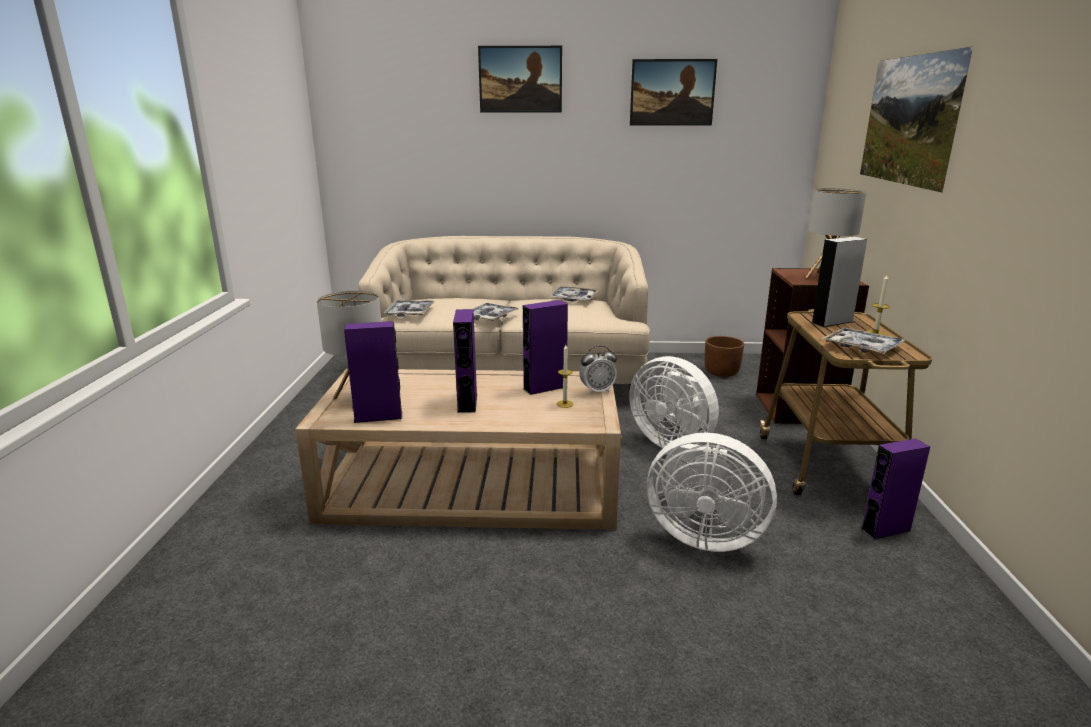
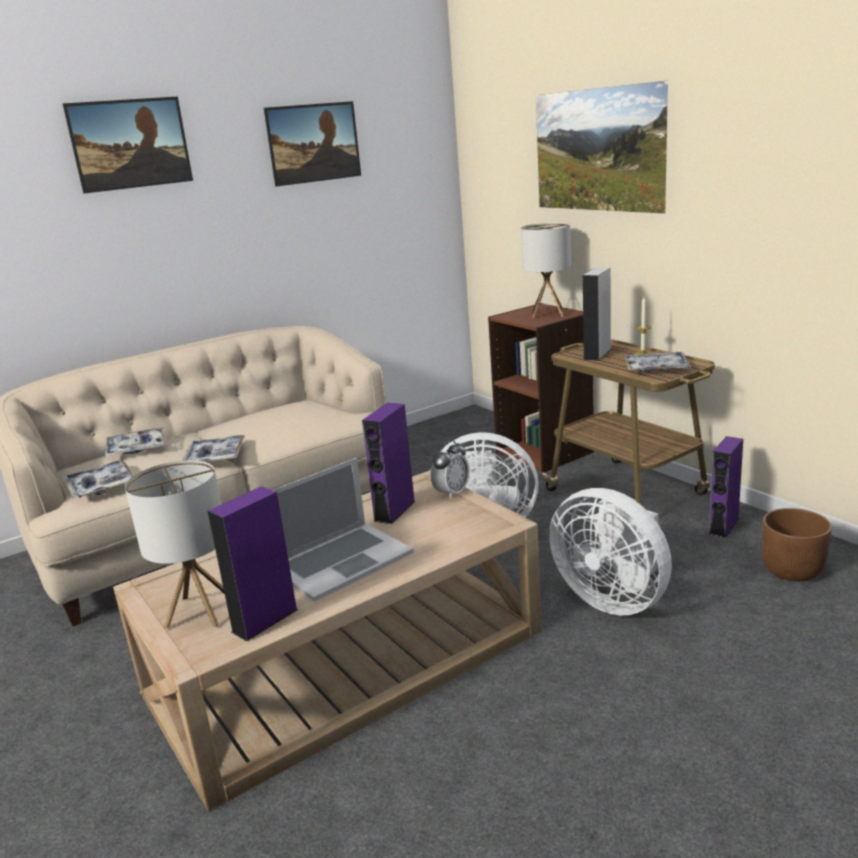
camera: 35 degrees left, 0 degrees up
(467, 403) = (340, 560): purple speaker -> laptop
(564, 404) = (441, 518): candle -> none
(574, 299) = (282, 406): tray -> tray (137, 448)
(702, 535) = (613, 598): white fan -> white fan turned 60 degrees clockwise
(721, 372) = (440, 442): brown planter -> brown planter (792, 570)

